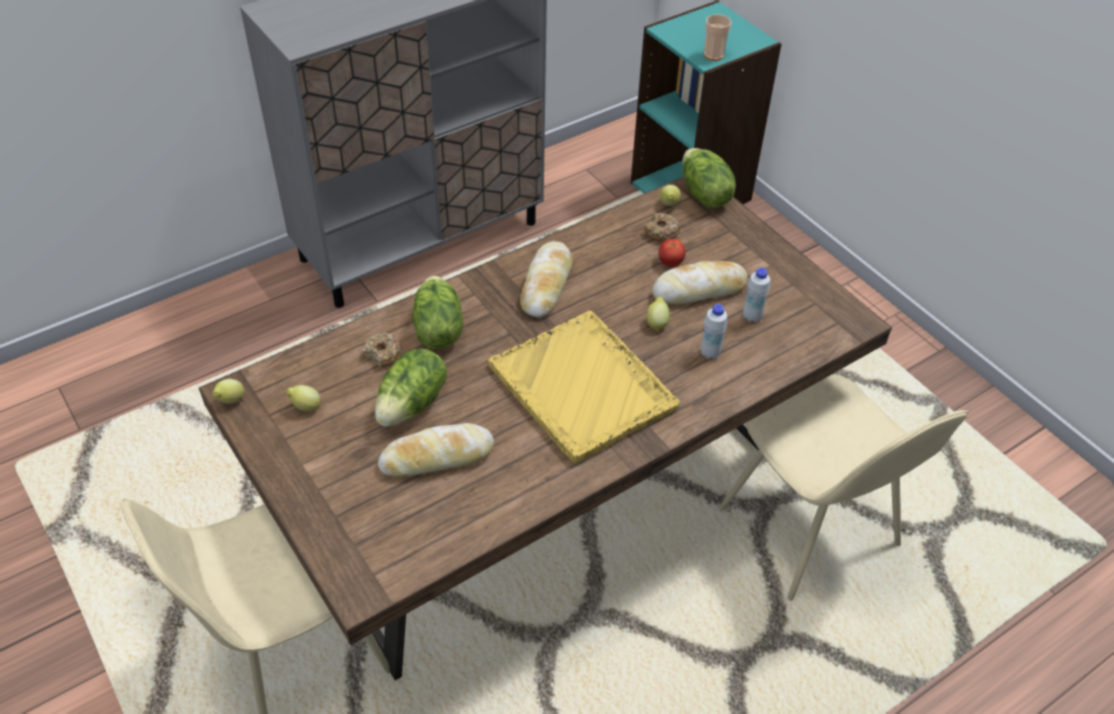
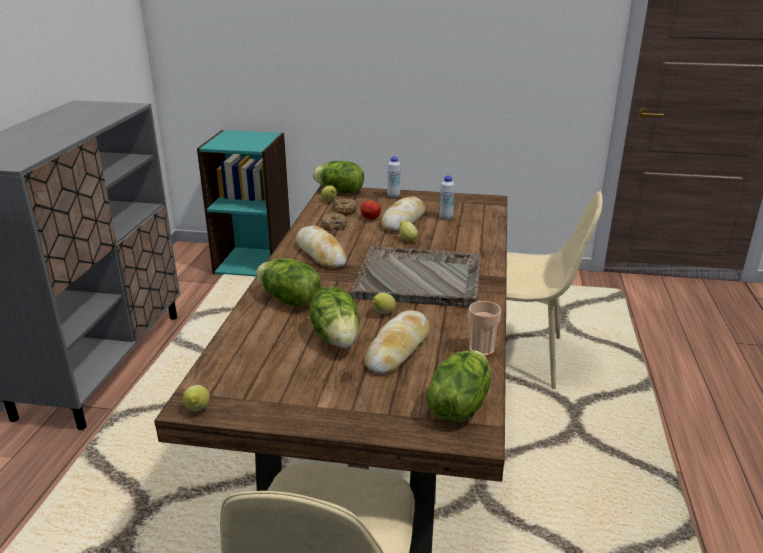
camera: 45 degrees left, 20 degrees down
(305, 407) = (265, 379): lemon -> lemon (383, 314)
(383, 354) = (273, 328): donut -> donut (334, 226)
(392, 554) = (458, 405): none -> lettuce
(583, 388) = (420, 279): yellow tray -> grey tray
(710, 353) = (453, 237): white bottle -> white bottle (393, 196)
(713, 55) = (256, 145): cup -> cup (481, 350)

